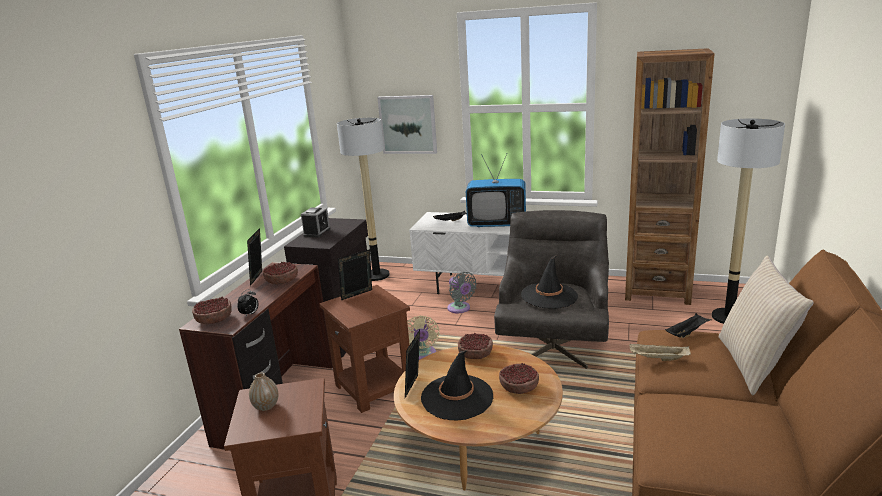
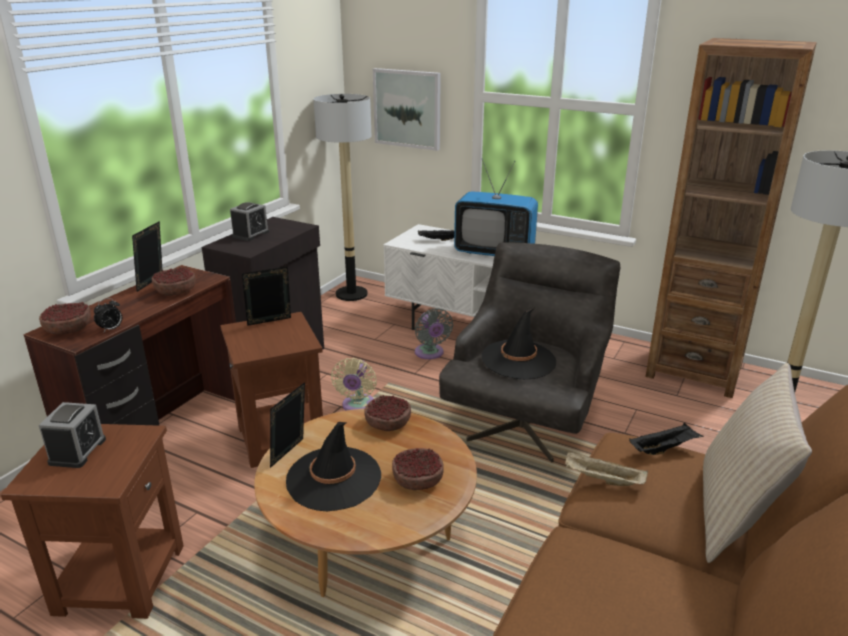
camera: 10 degrees right, 5 degrees up
(266, 406) = (77, 451): vase -> alarm clock

